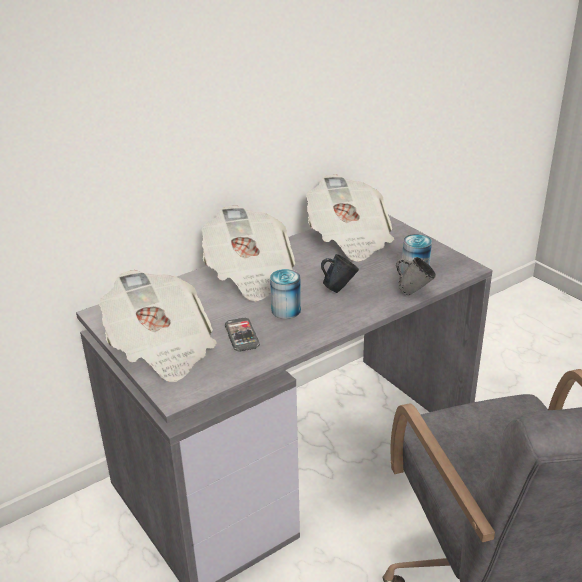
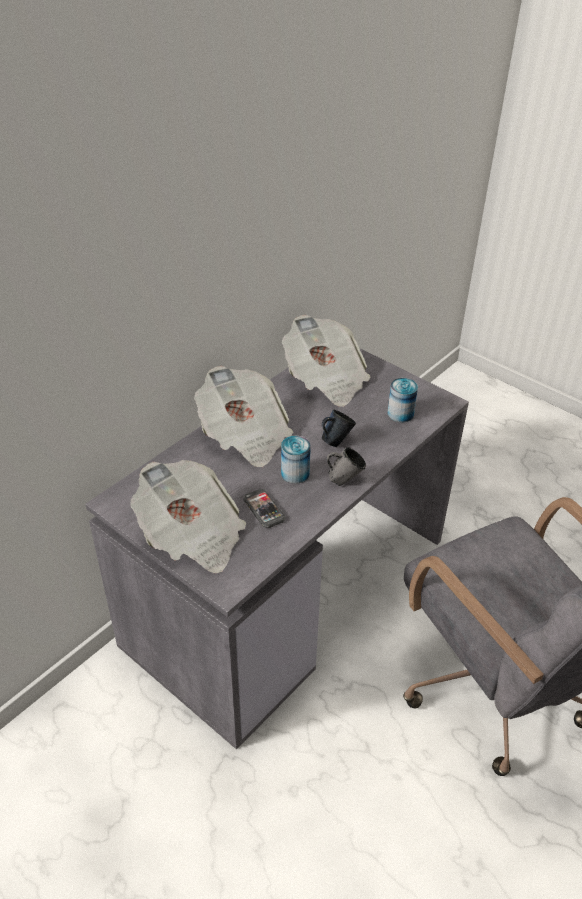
camera: 15 degrees left, 10 degrees up
(414, 292) = (406, 436): grey mug -> grey mug (344, 480)

